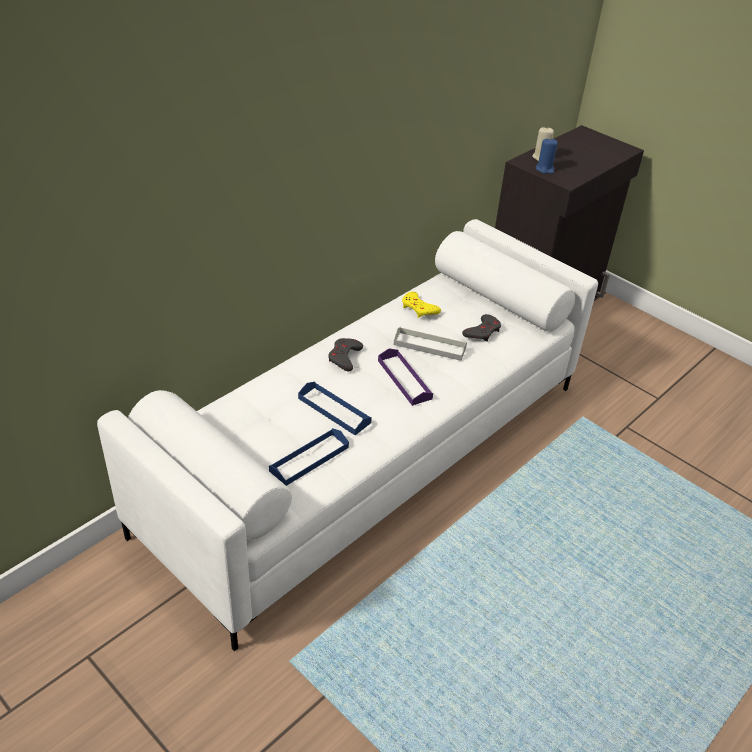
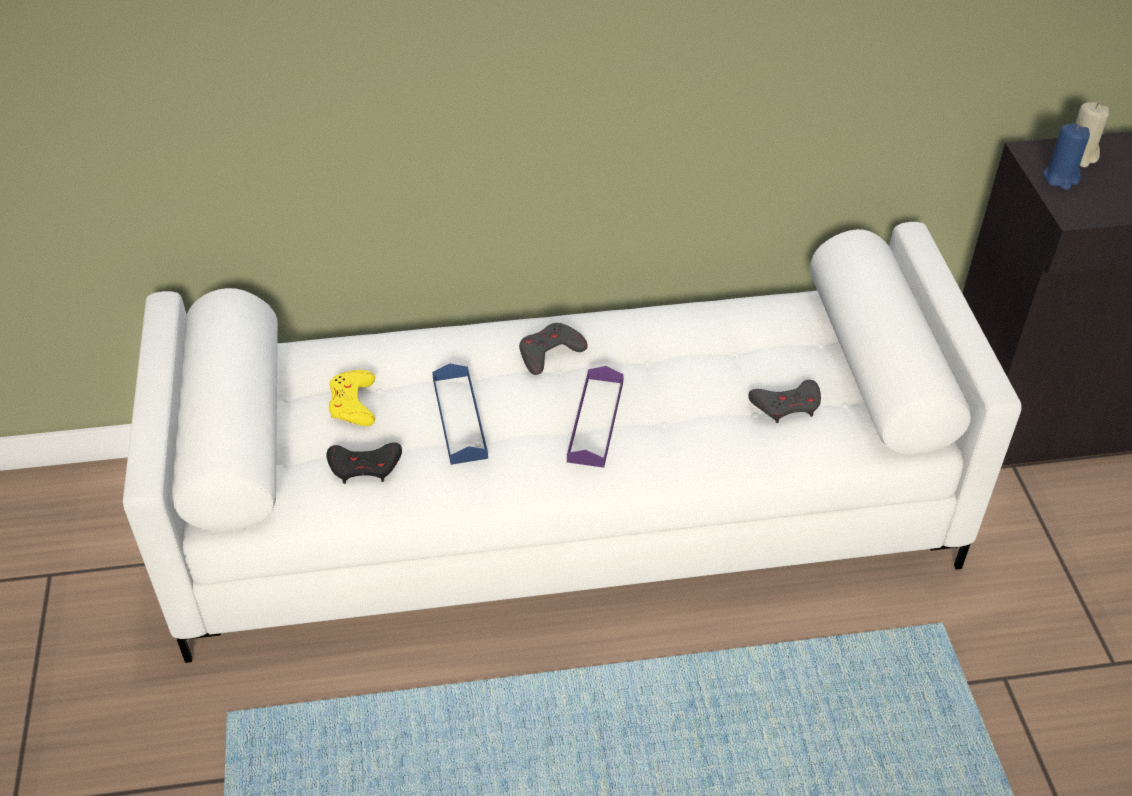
camera: 40 degrees right, 5 degrees up
(309, 459) = (365, 466): blue tray -> black game controller
(419, 308) = (728, 329): yellow game controller -> yellow game controller (353, 403)
(429, 346) = (683, 390): grey tray -> none

